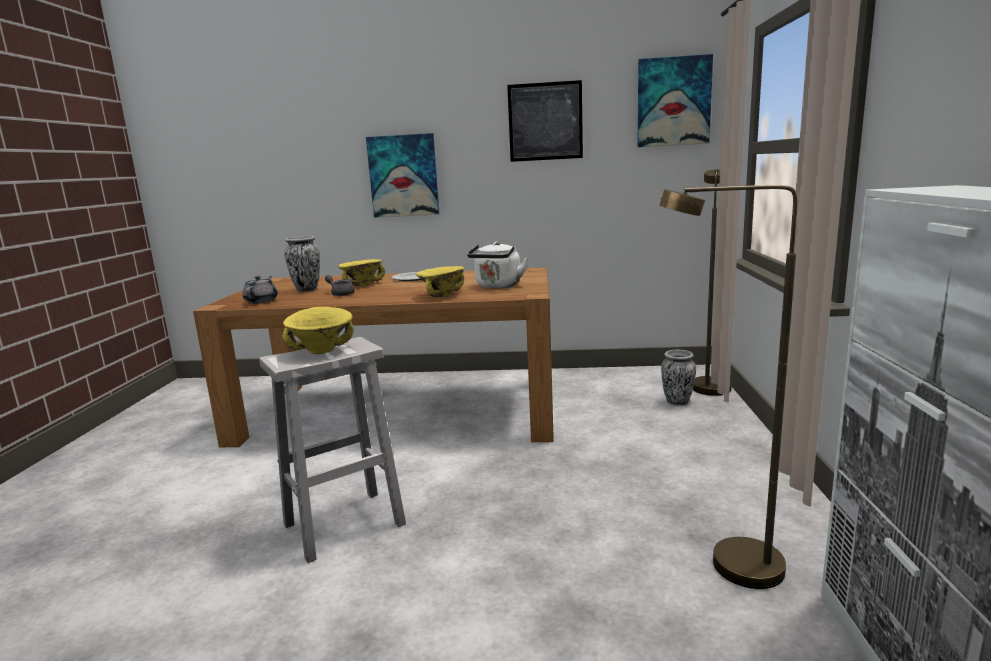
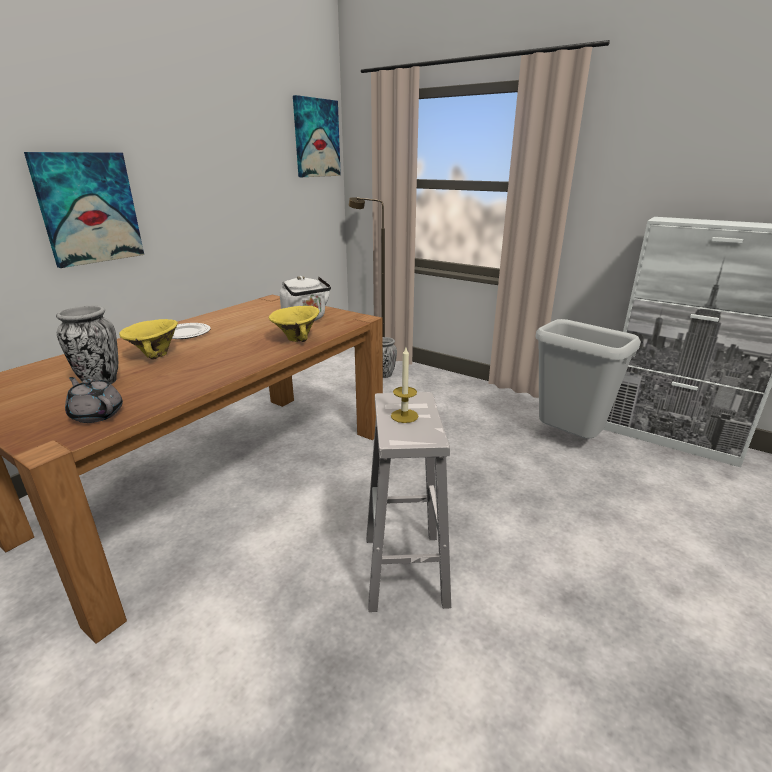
camera: 60 degrees left, 10 degrees up
(322, 351) = (404, 416): yellow bowl -> candle
(341, 294) = (177, 370): grey teapot -> none
(545, 121) = (231, 148): picture -> none
(728, 566) = (568, 439): brown floor lamp -> grey trash can

